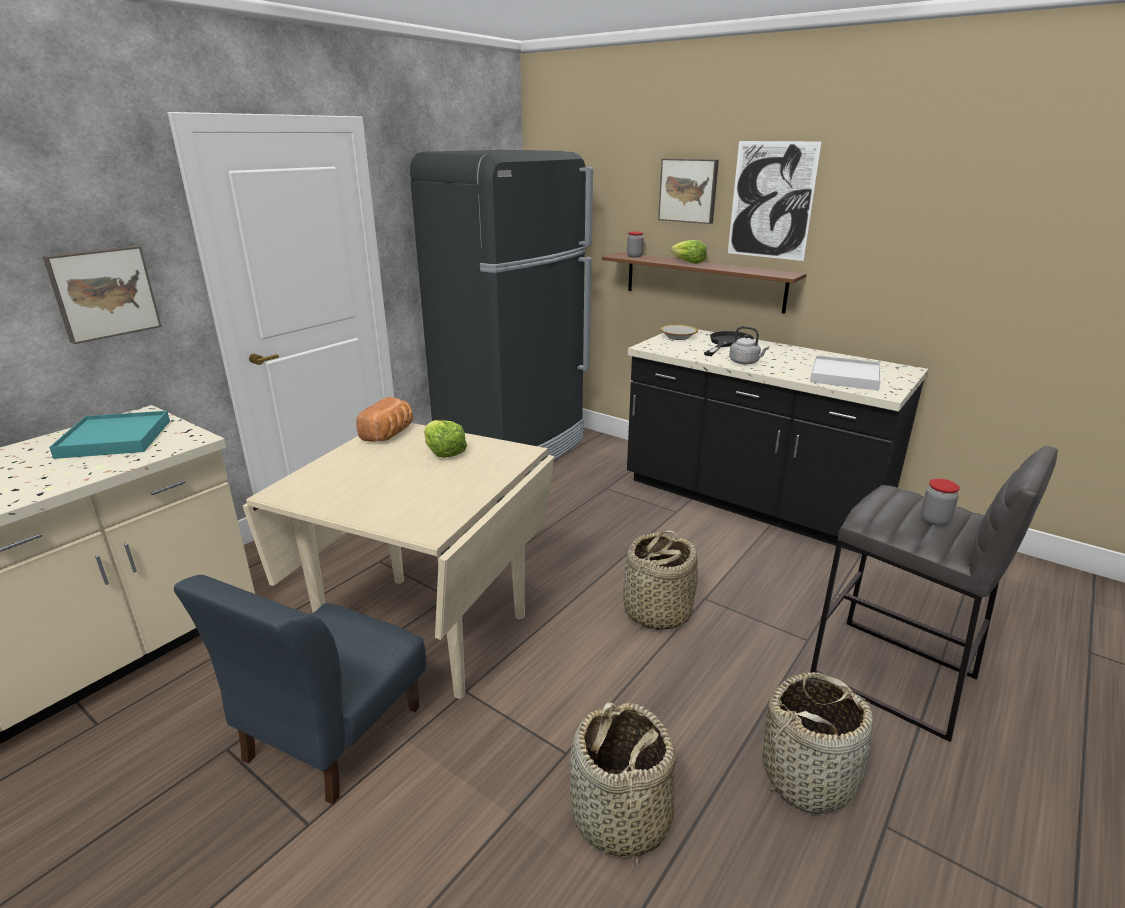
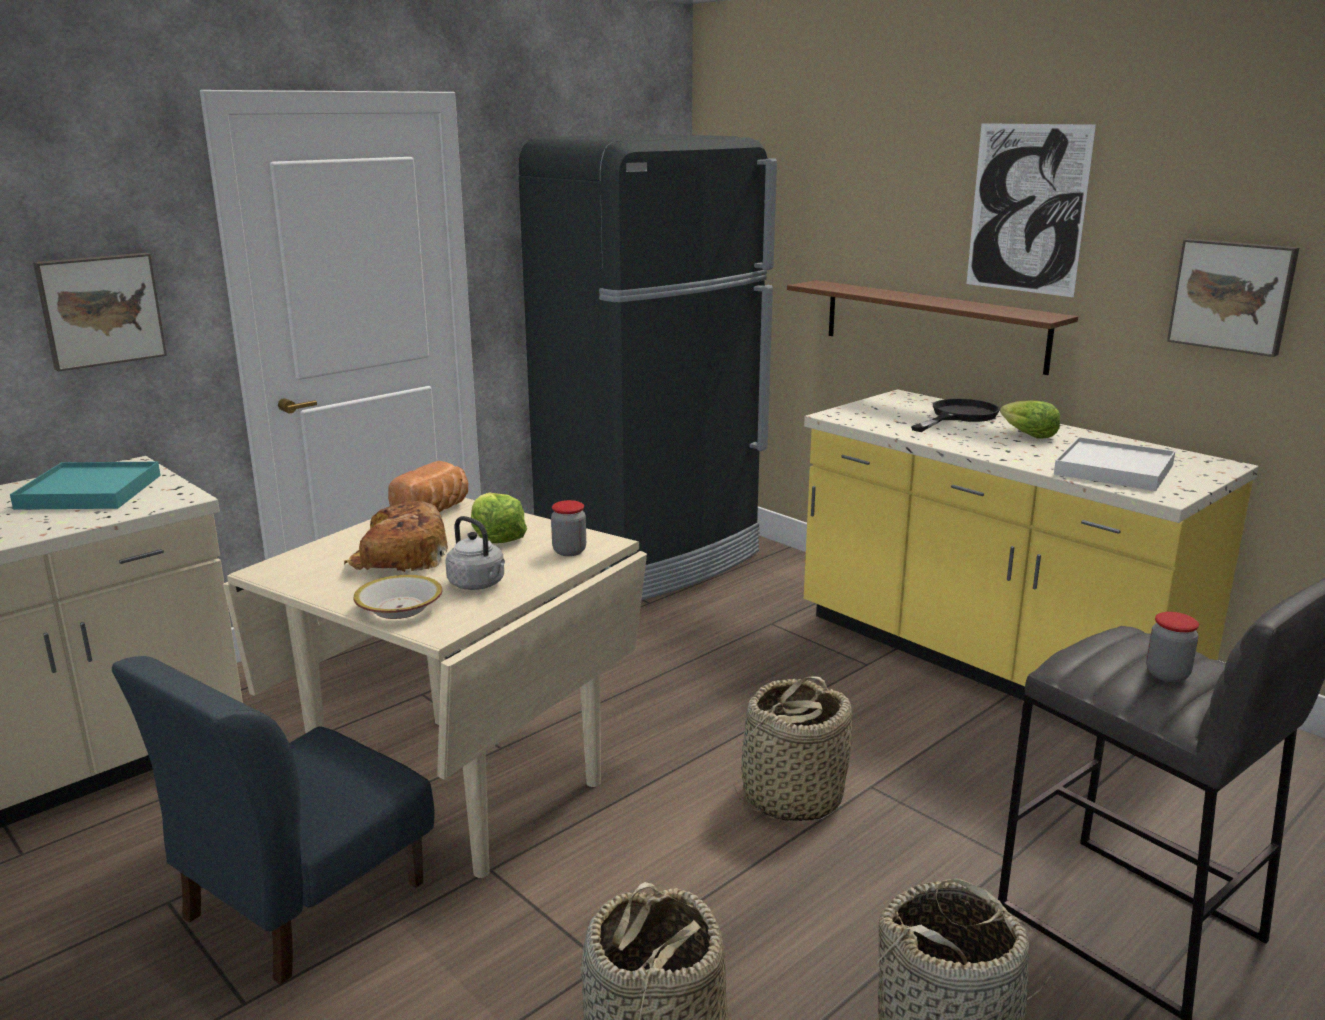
camera: 10 degrees right, 5 degrees down
(376, 474) = (398, 557): none -> bread
(634, 256) = (835, 286): jar -> jar (569, 551)
(678, 337) = (887, 404): bowl -> bowl (399, 608)
(687, 262) = (907, 296): lettuce -> lettuce (1027, 435)
(688, 190) = (913, 193): picture -> picture (1232, 295)
(745, 362) = (970, 443): grey kettle -> grey kettle (478, 584)
(751, 502) = (988, 660): black counter -> yellow counter

